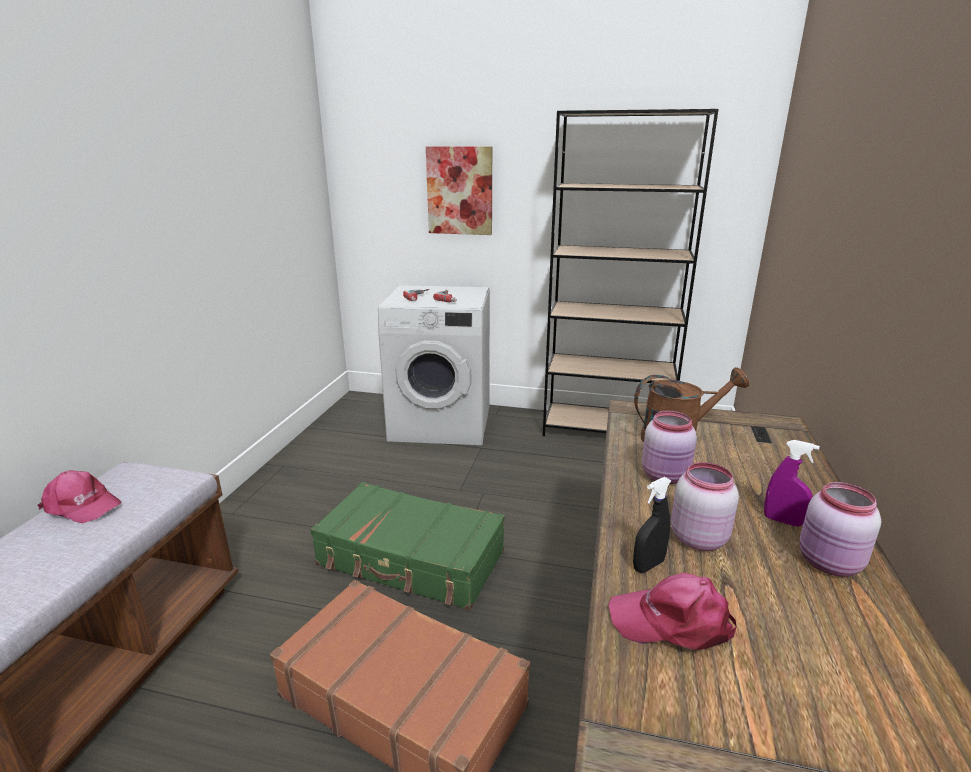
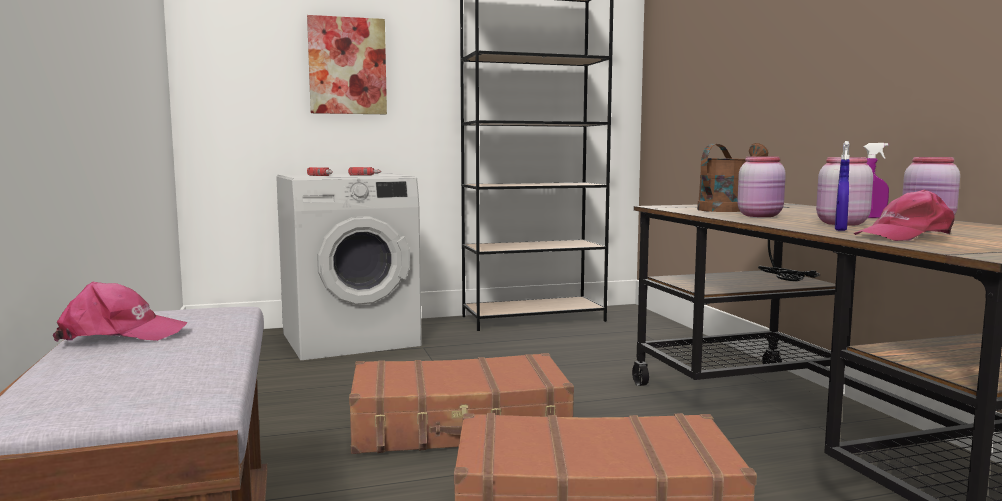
camera: 30 degrees left, 15 degrees down
(411, 559) = (460, 426): green suitcase -> brown suitcase
(648, 565) = (840, 230): black spray bottle -> blue spray bottle

